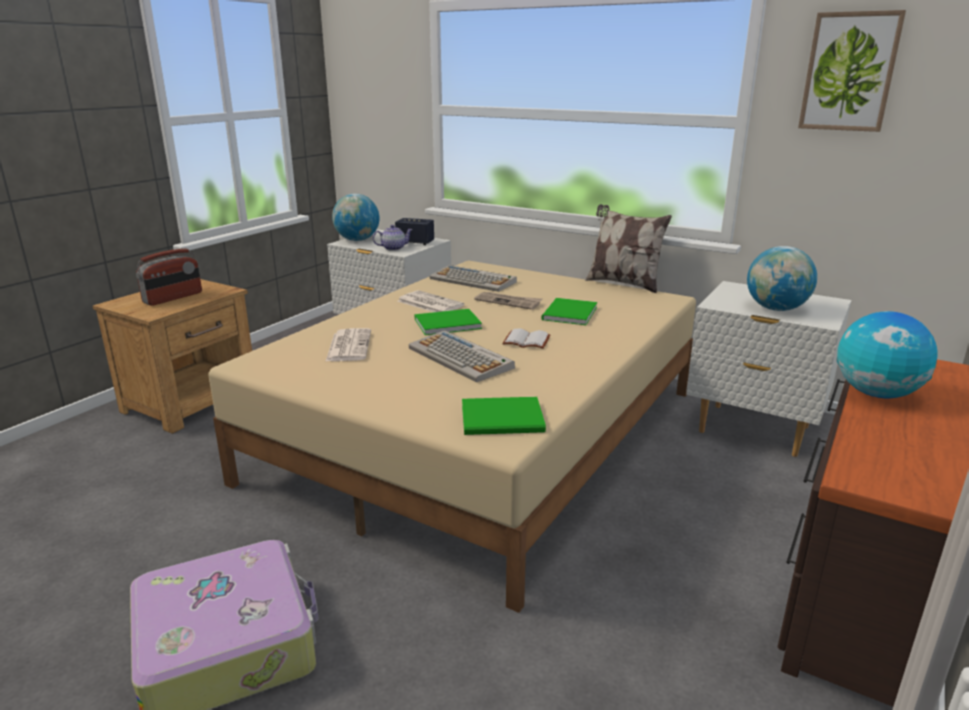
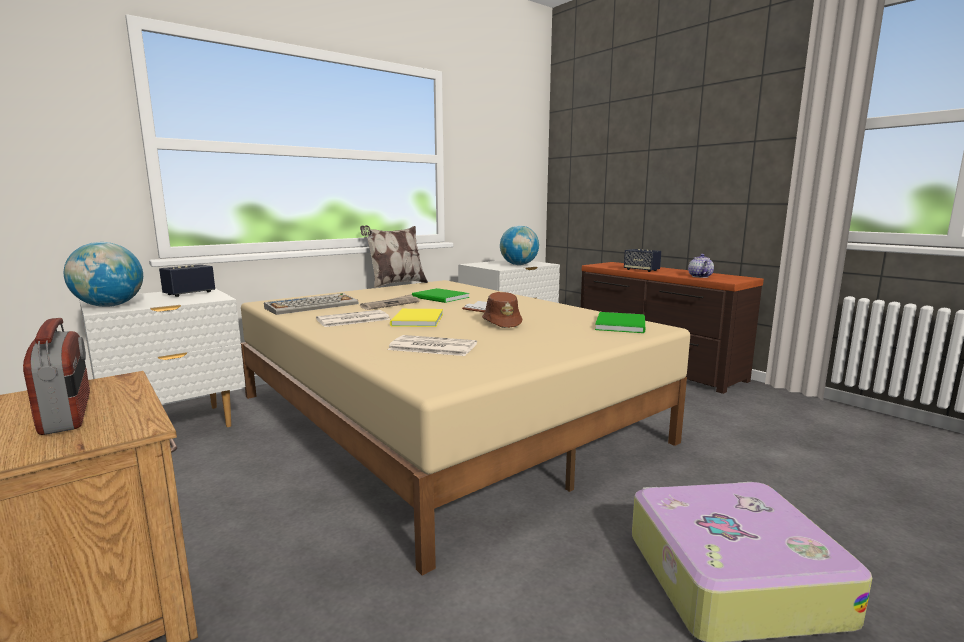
camera: 70 degrees left, 10 degrees down
(393, 248) = (191, 299): teapot -> teapot (699, 276)
(445, 323) = (415, 320): green book -> yellow book
(461, 358) = (502, 323): keyboard -> brown hat
(849, 72) = (485, 130): picture -> none
(876, 394) = (641, 270): globe -> speaker

